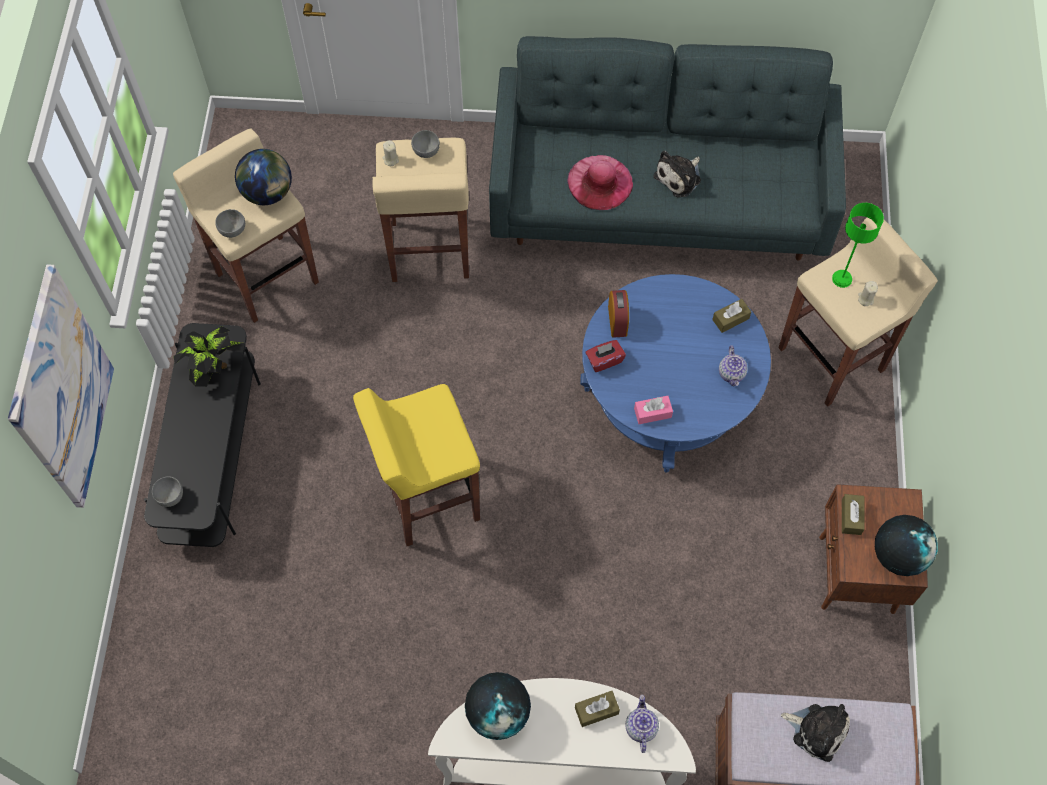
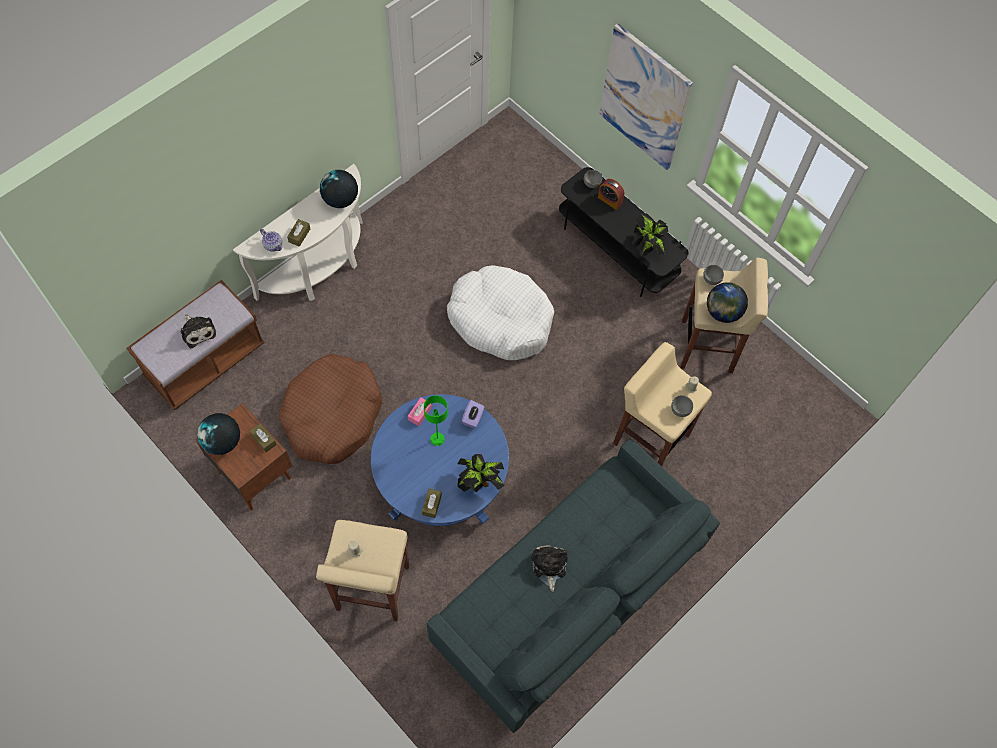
camera: 130 degrees right, 0 degrees up
(427, 497) = (500, 319): yellow stool -> white dog bed
(600, 182) = (587, 516): pink hat -> none
(604, 360) = (473, 418): red tissue box -> purple tissue box
(617, 321) = (489, 446): alarm clock -> alarm clock (610, 200)
(663, 298) = (479, 482): none -> potted plant
(714, 562) = (332, 415): none -> brown dog bed
(732, 373) = (400, 473): teapot -> none
(817, 730) = (197, 331): plush toy -> plush toy turned 105 degrees counterclockwise
(842, 279) = (379, 551): green table lamp -> green table lamp (437, 439)

